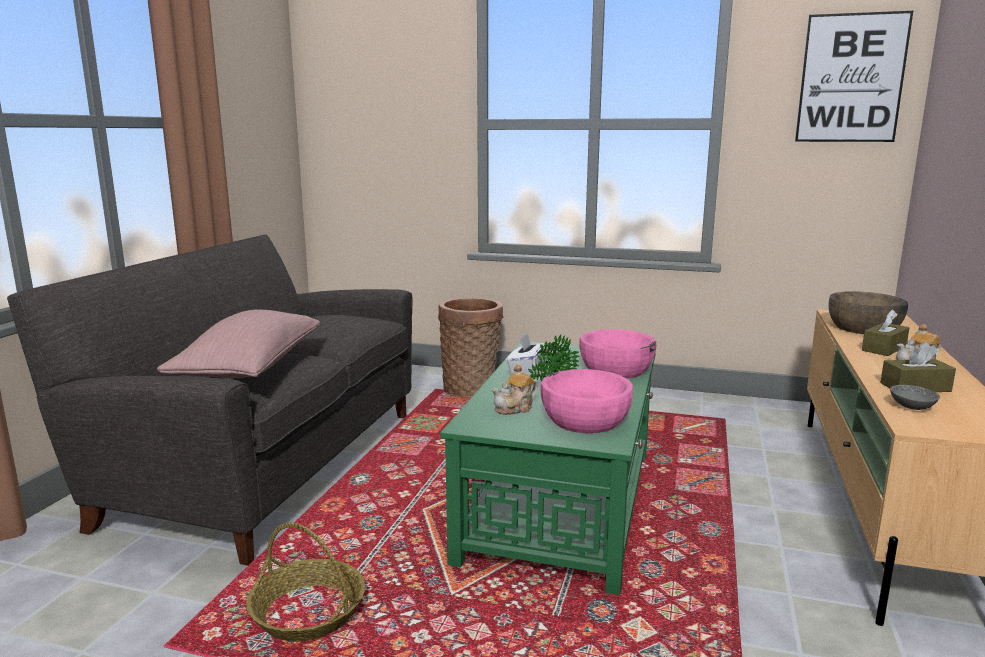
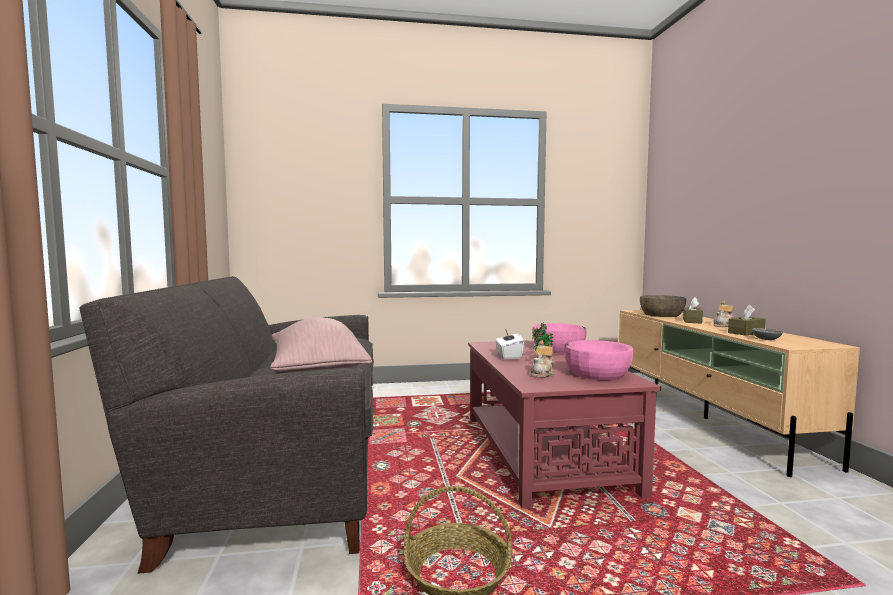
camera: 25 degrees left, 10 degrees down
(471, 389) = (393, 394): basket -> none
(562, 503) = (543, 451): green coffee table -> red coffee table
(851, 78) = (611, 178): picture -> none

